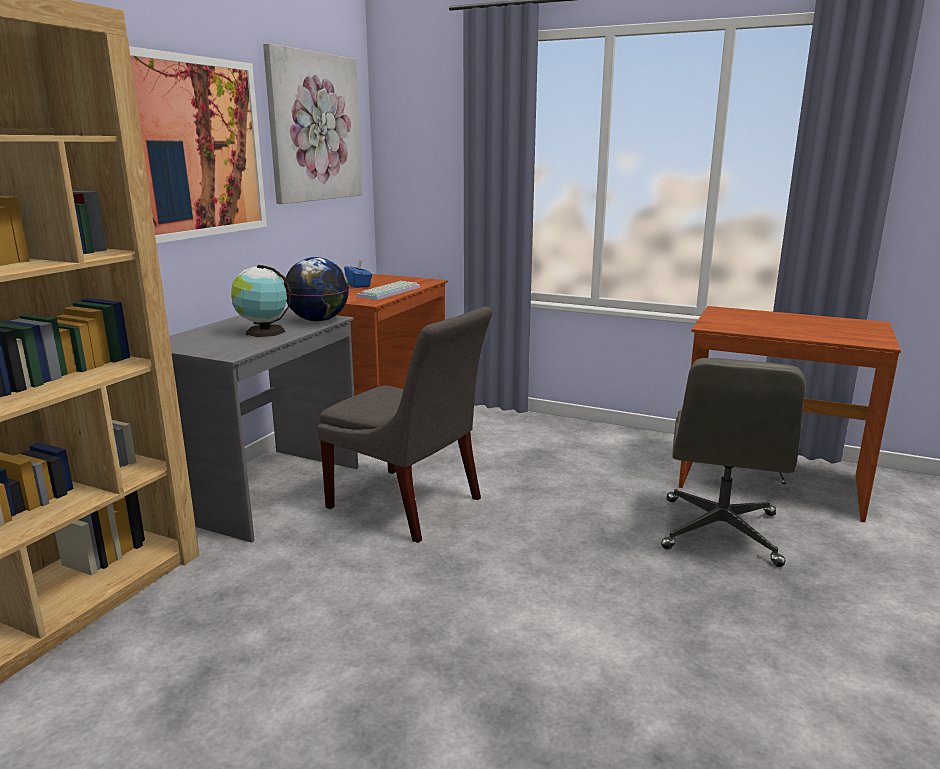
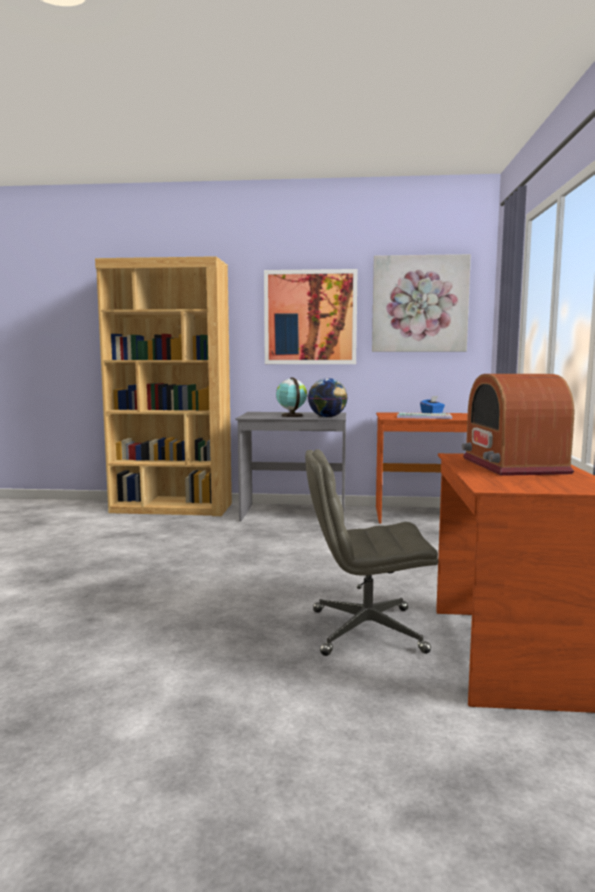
camera: 70 degrees right, 10 degrees down
(409, 505) = (308, 540): grey chair -> none
(772, 322) = (513, 465): none -> radio

